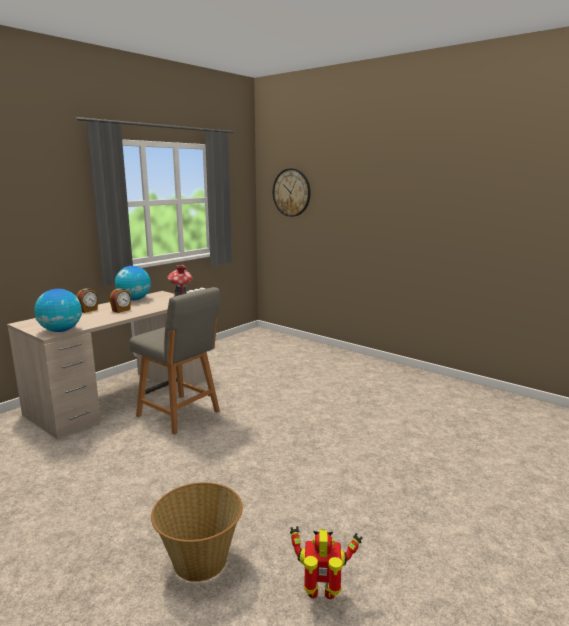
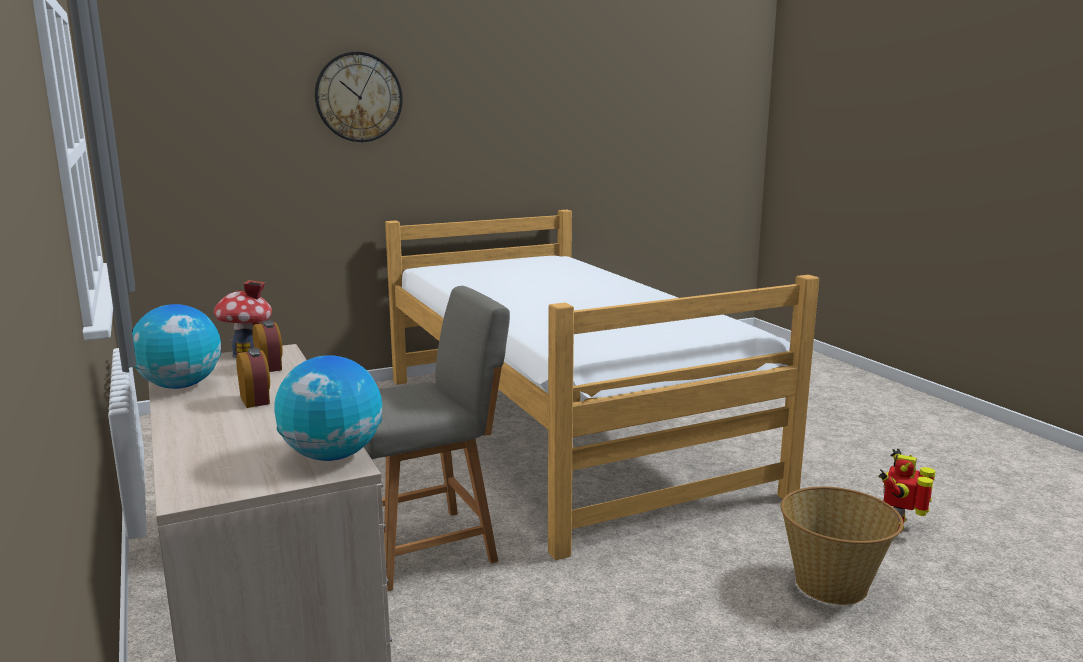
camera: 65 degrees left, 0 degrees up
(88, 310) = (195, 427): alarm clock -> alarm clock (269, 367)
(291, 192) = (197, 122): wall clock -> wall clock (358, 97)
(353, 414) = (562, 430): none -> bed

